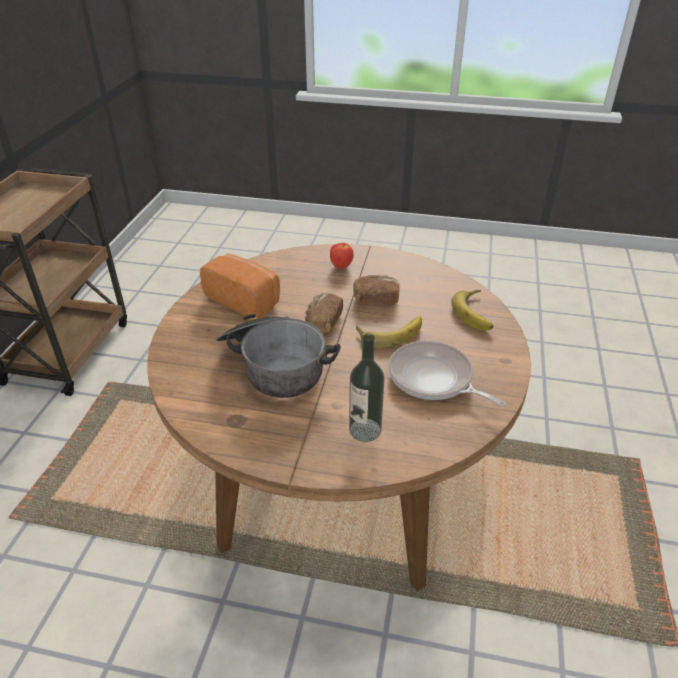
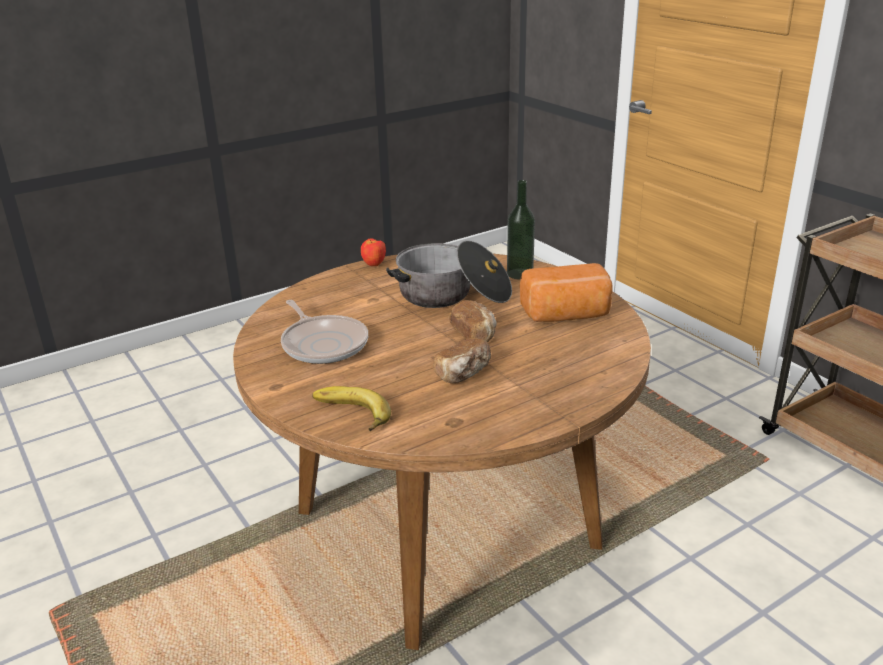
camera: 135 degrees right, 10 degrees down
(341, 266) = (556, 385): apple -> apple (374, 265)
(365, 430) = (335, 298): bottle -> bottle (519, 274)
(389, 332) = (407, 355): banana -> none
(433, 379) = (323, 344): frying pan -> frying pan turned 60 degrees clockwise

